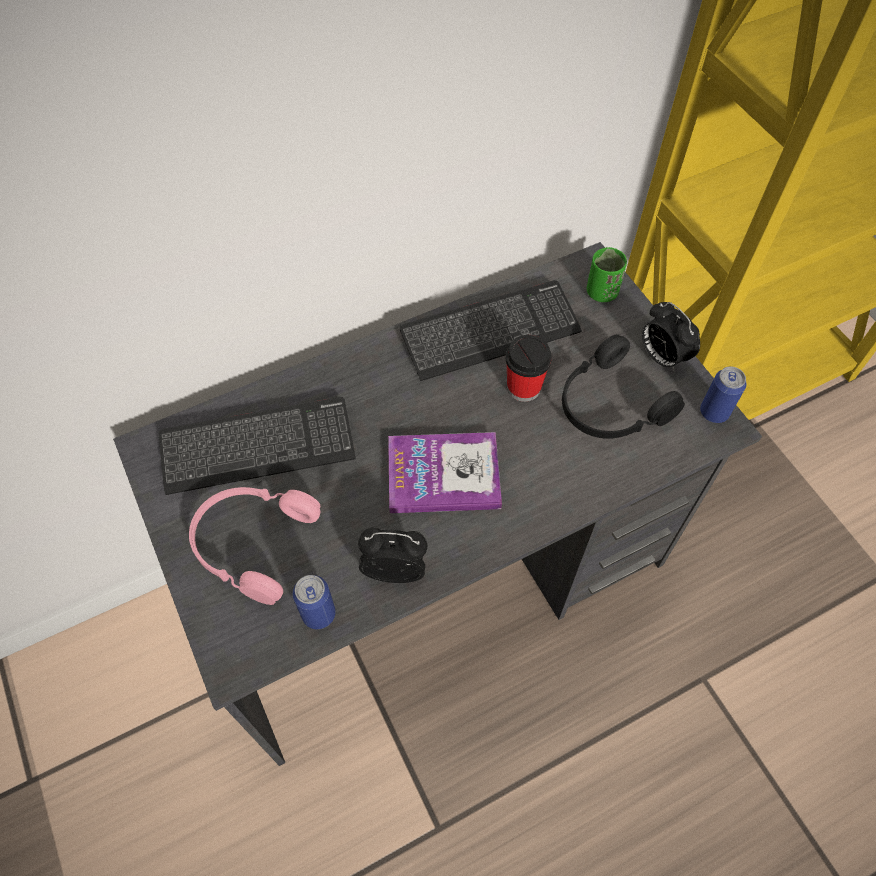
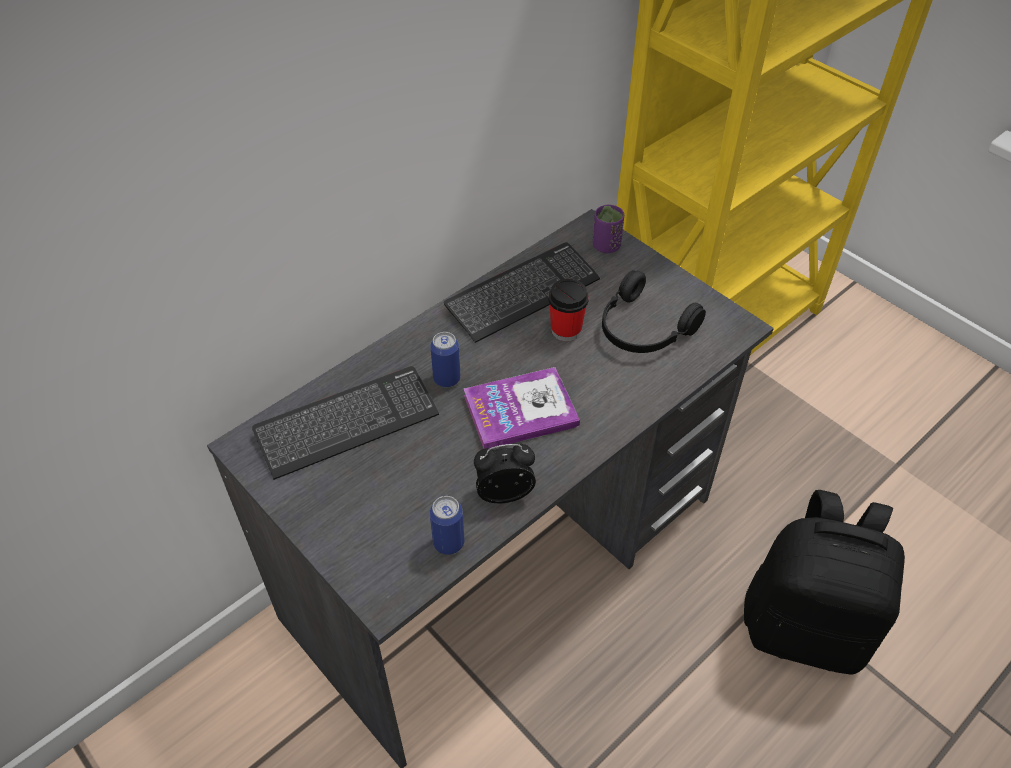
camera: 15 degrees left, 10 degrees down
(252, 543) = (368, 501): pink headphones -> none
(601, 292) = (606, 246): green cup -> purple cup
(661, 357) = (672, 285): alarm clock -> none
(714, 412) = (729, 318): can -> can (447, 379)
(725, 729) = (806, 627): none -> black backpack

